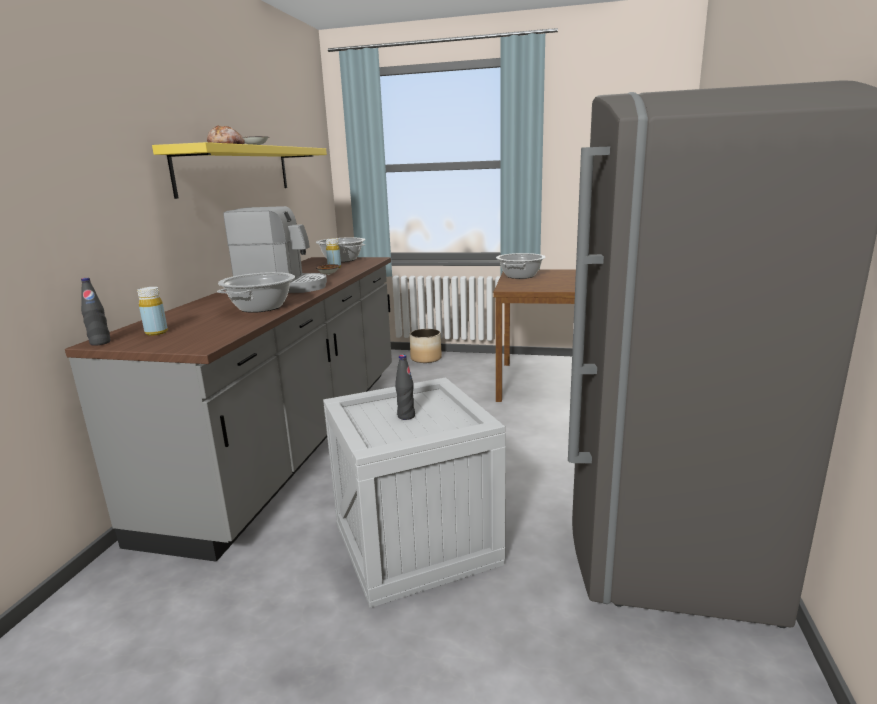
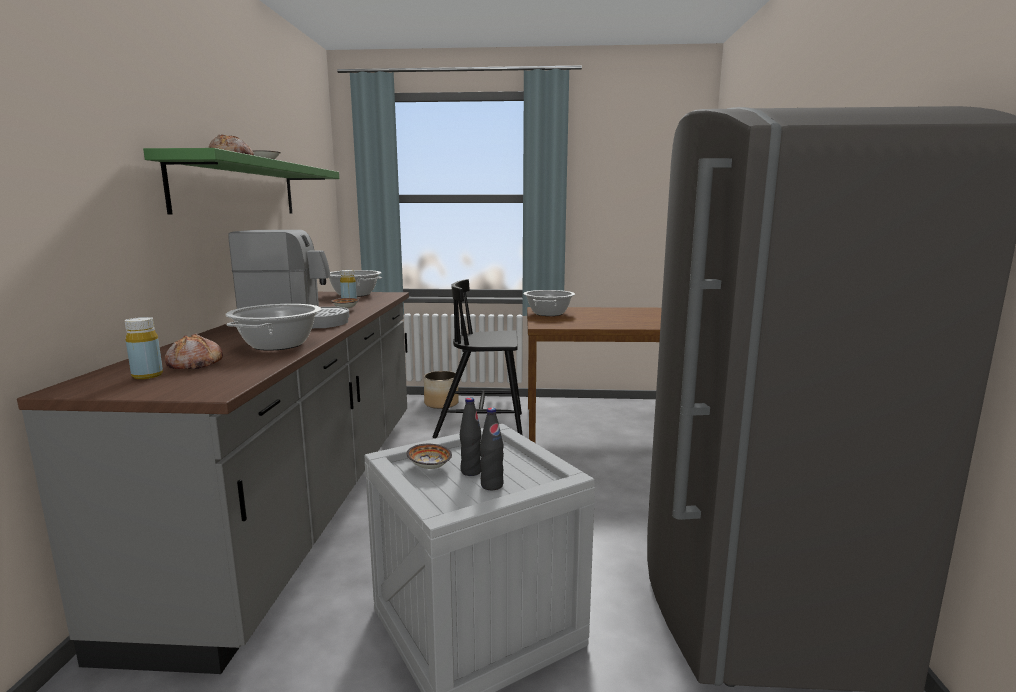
camera: 10 degrees left, 5 degrees down
(100, 343) = (69, 389): black bottle -> black bottle (492, 485)
(192, 324) = (194, 364): none -> bread
(236, 170) = (238, 188): yellow shelf -> green shelf
(373, 412) = (429, 467): none -> bowl
(458, 379) = (481, 425): none -> black chair

